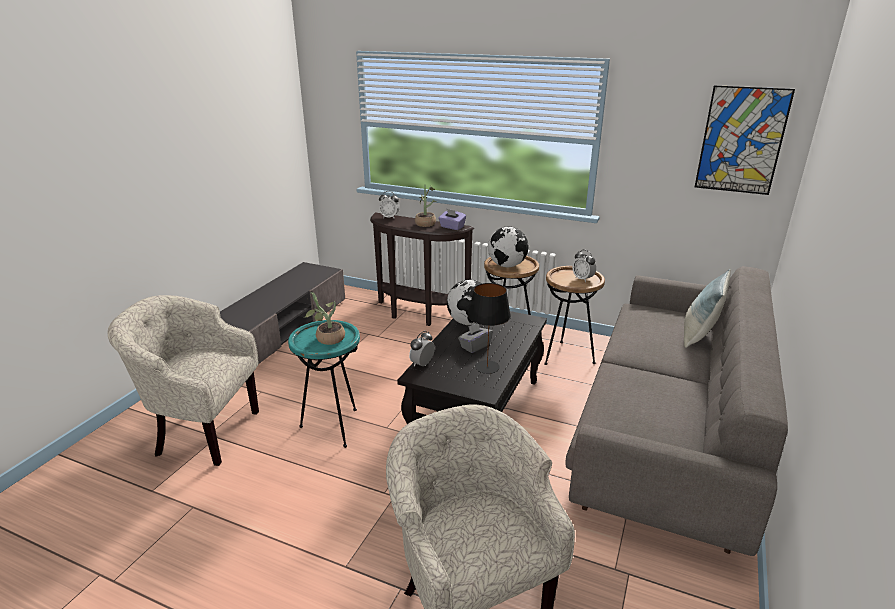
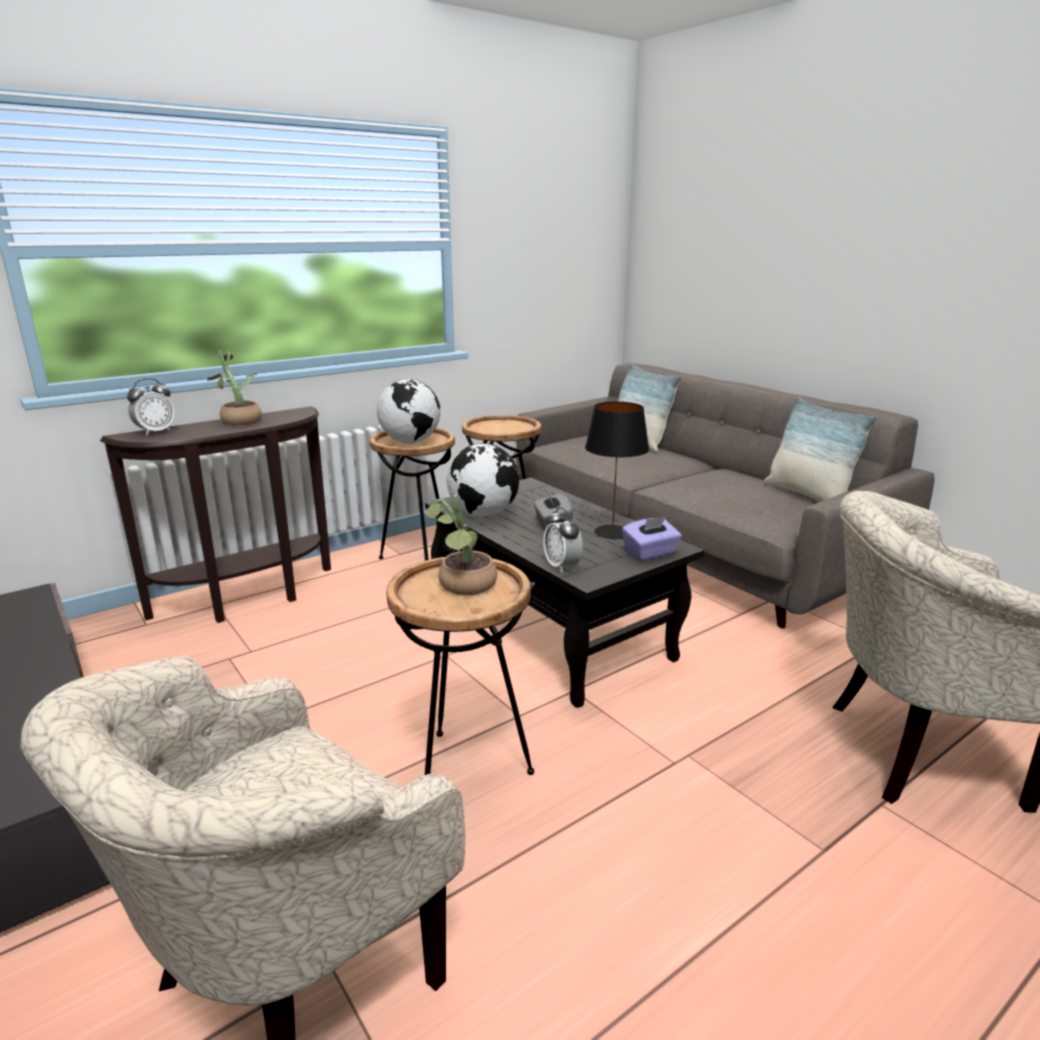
camera: 60 degrees left, 5 degrees down
(333, 427) = (465, 771): turquoise side table -> brown side table
(452, 227) = (291, 413): purple tissue box -> purple tissue box (650, 553)
(583, 279) = (508, 425): alarm clock -> none
(688, 436) = (807, 495): none -> pillow
(741, 140) = (582, 228): picture -> none

